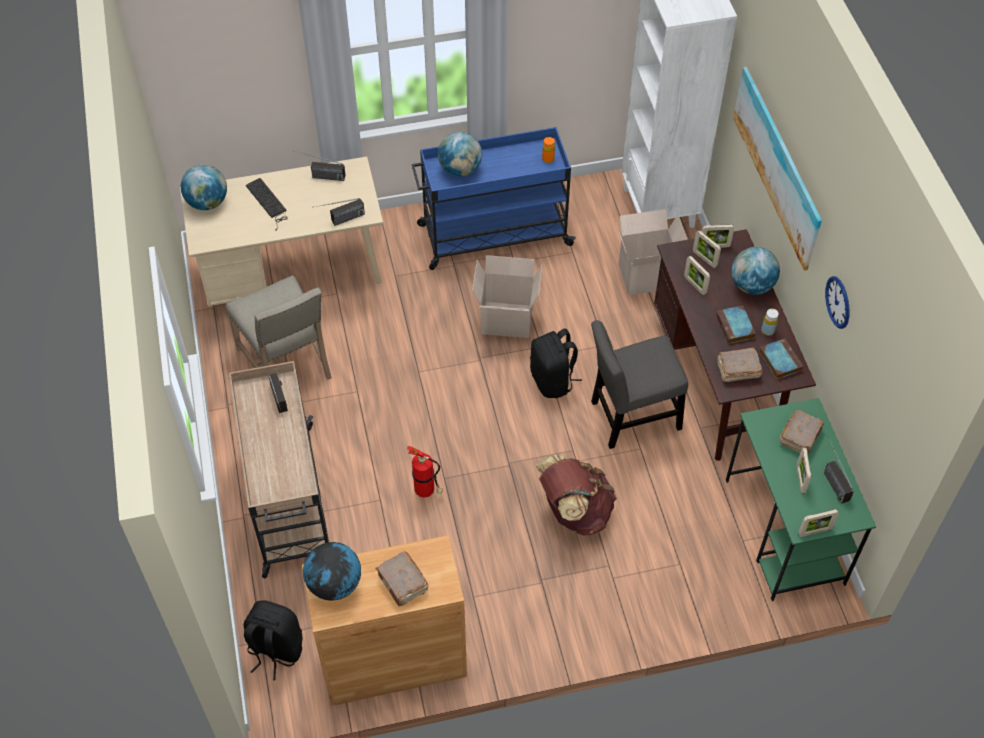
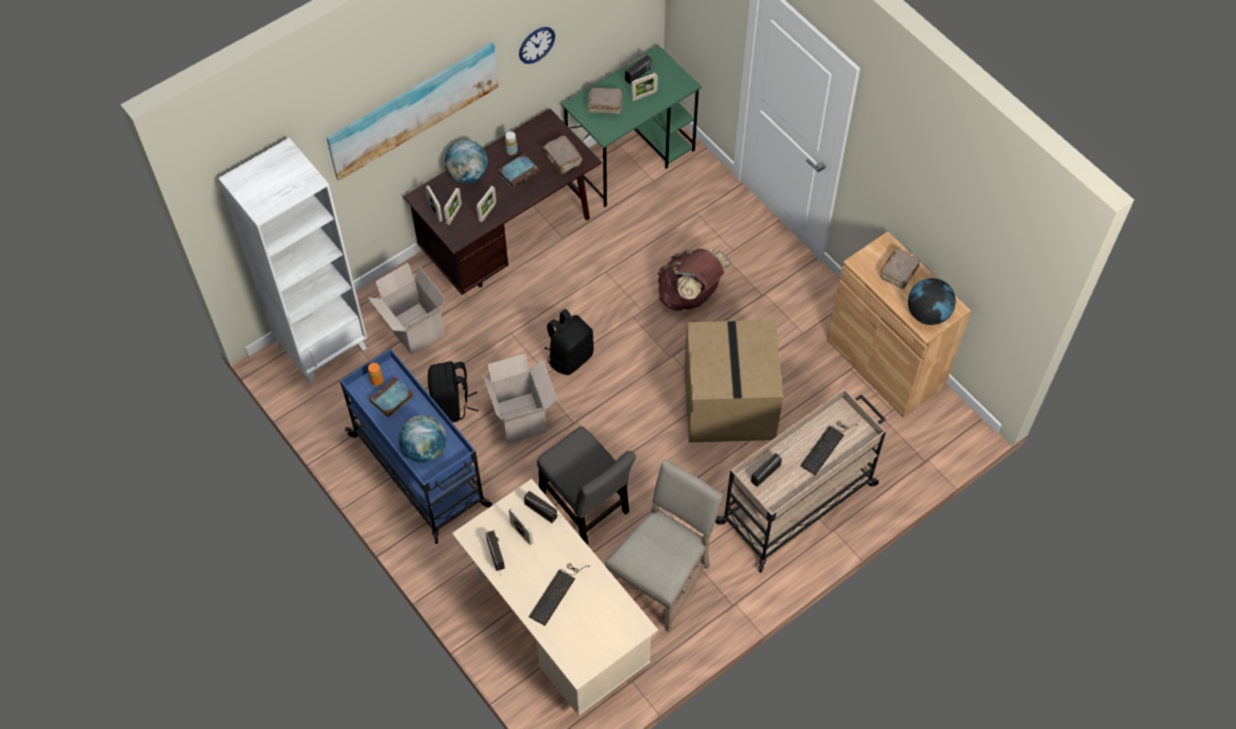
camera: 115 degrees left, 5 degrees up
(207, 202) = (584, 649): globe -> none
(274, 461) = (827, 446): none -> keyboard
(275, 650) = (928, 446): black backpack -> black backpack (452, 405)
(427, 491) = (730, 404): fire extinguisher -> cardboard box
(631, 417) = (578, 288): grey chair -> grey chair (586, 507)
(779, 360) = (538, 136): book -> book (391, 399)
(814, 531) = (684, 77): picture frame -> picture frame (521, 533)

